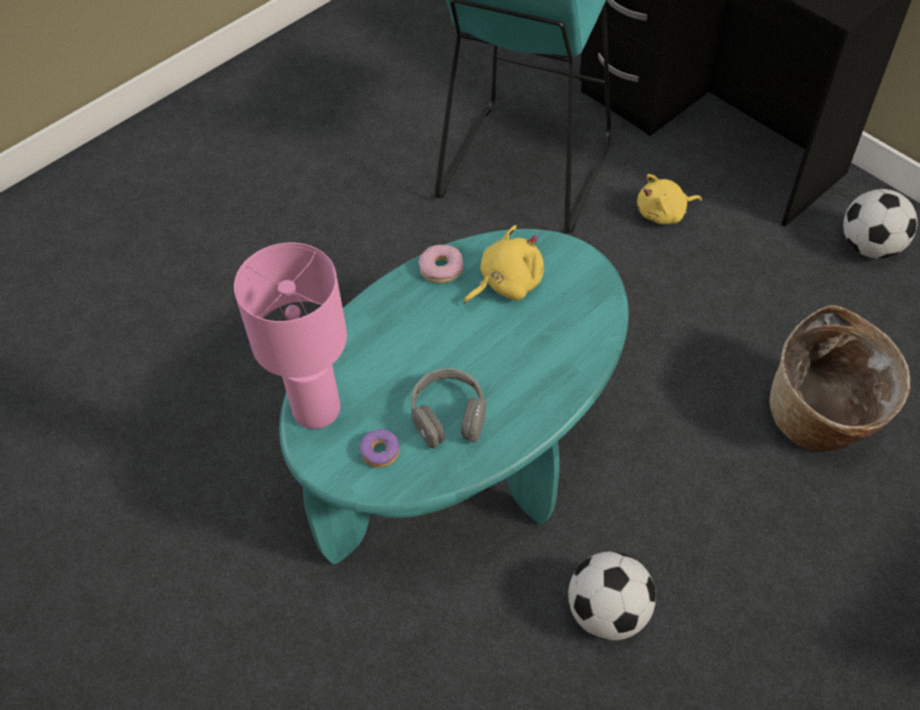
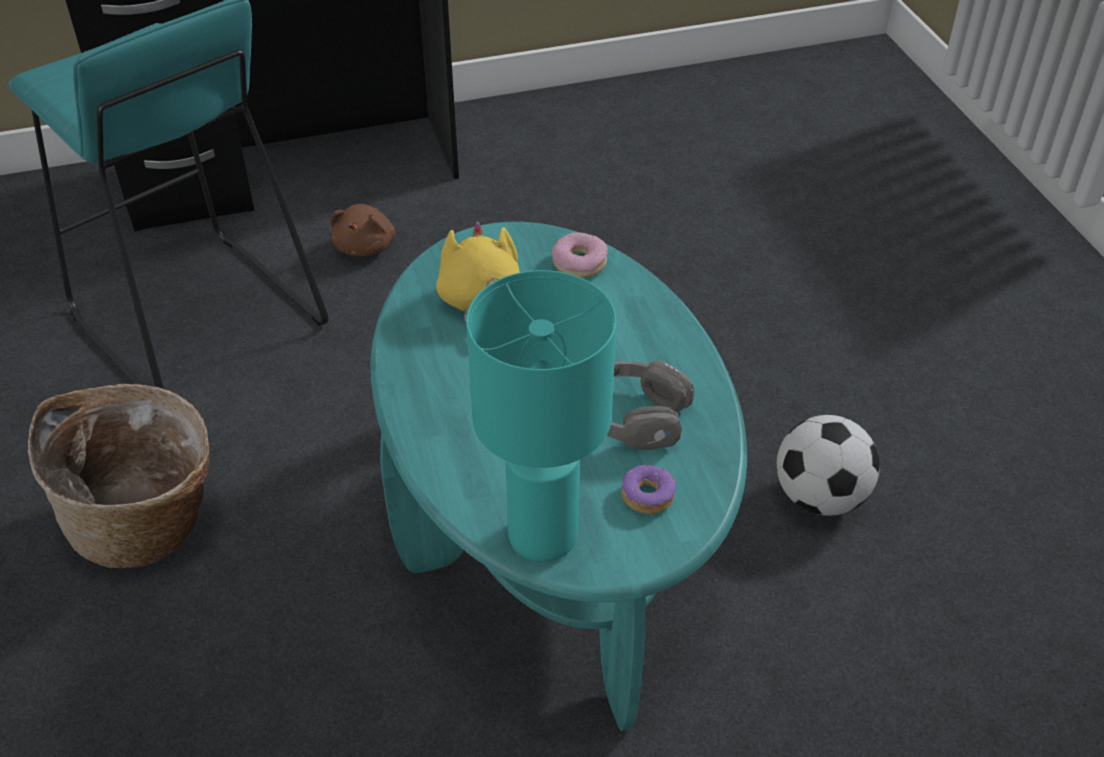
camera: 65 degrees left, 10 degrees down
(315, 410) = (542, 537): pink table lamp -> turquoise table lamp
(441, 269) = (413, 347): donut -> donut (579, 262)
(663, 213) = (366, 246): yellow plush toy -> brown plush toy
(822, 420) = (693, 256): basket -> basket (148, 522)
(870, 246) = (527, 141): football -> none

